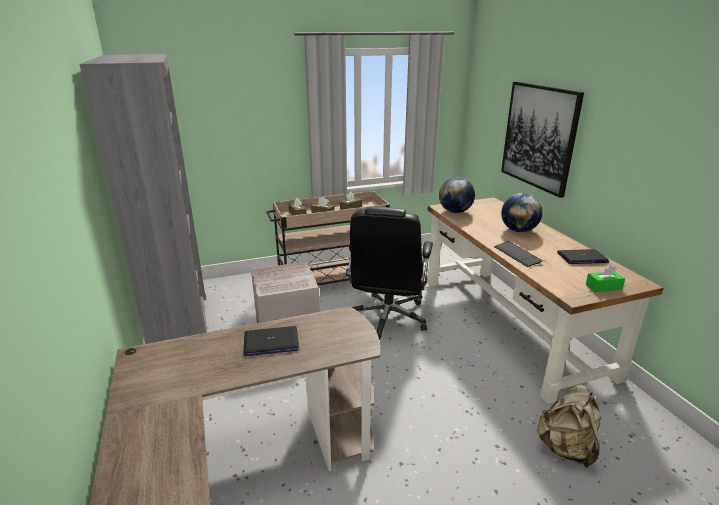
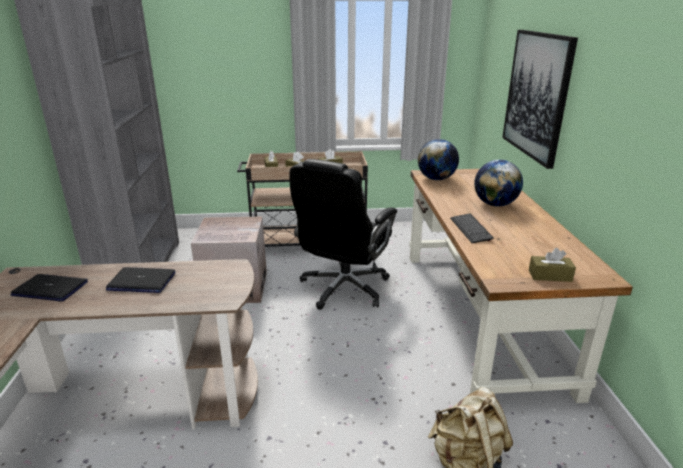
camera: 15 degrees right, 0 degrees up
(582, 257) = (550, 241): laptop -> laptop (51, 289)
(603, 287) = (550, 276): green tissue box -> brown tissue box

